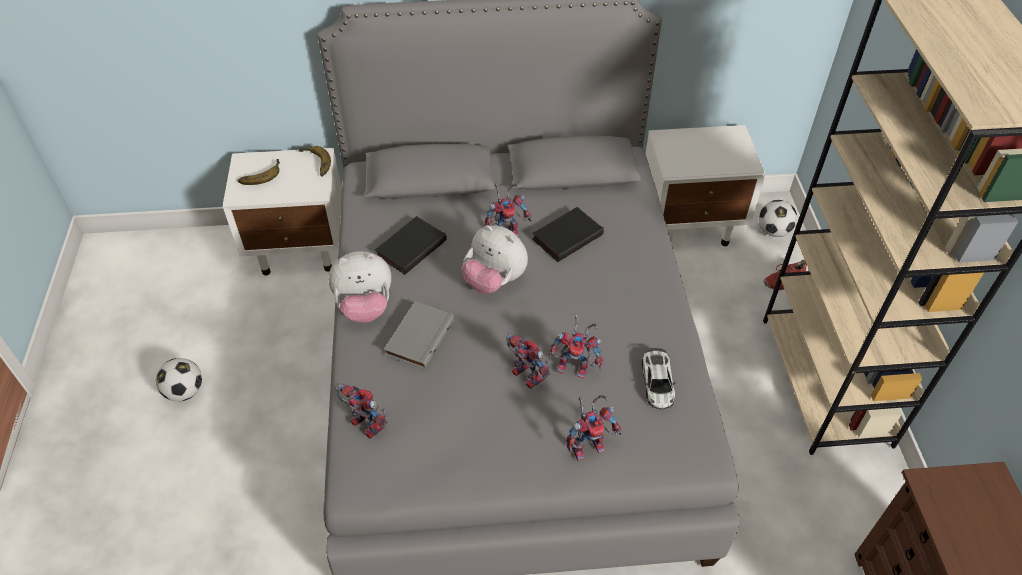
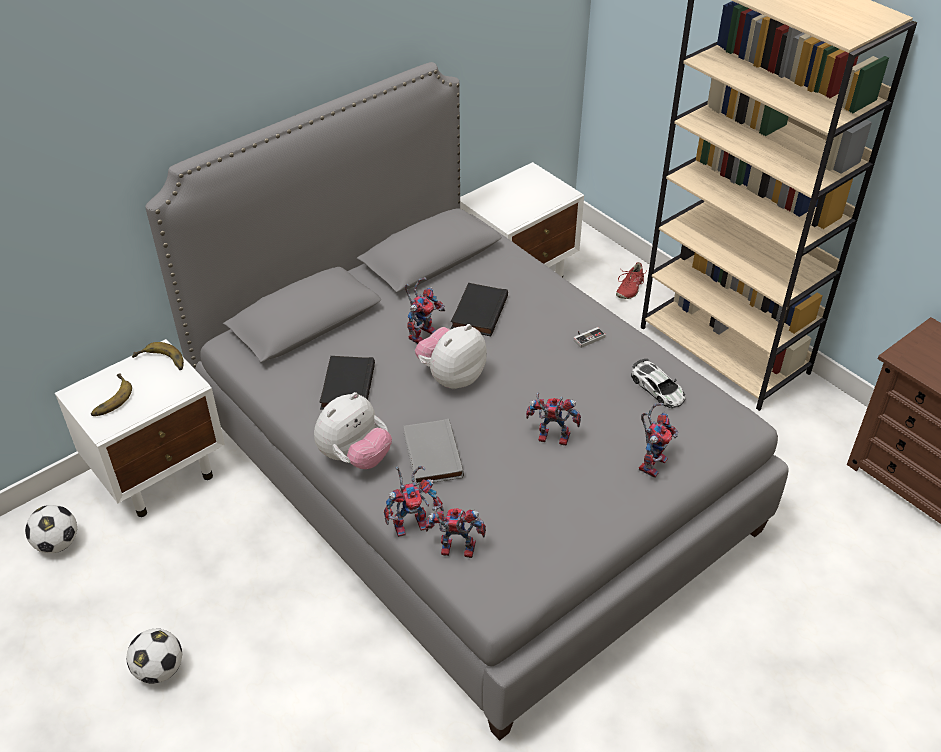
camera: 35 degrees left, 5 degrees down
(494, 280) = (451, 377): plush toy -> plush toy turned 135 degrees clockwise
(576, 367) = (585, 409): toy robot -> toy robot (412, 522)
(638, 303) = (587, 337): none -> game controller
(773, 231) = (588, 253): football -> football (57, 543)

